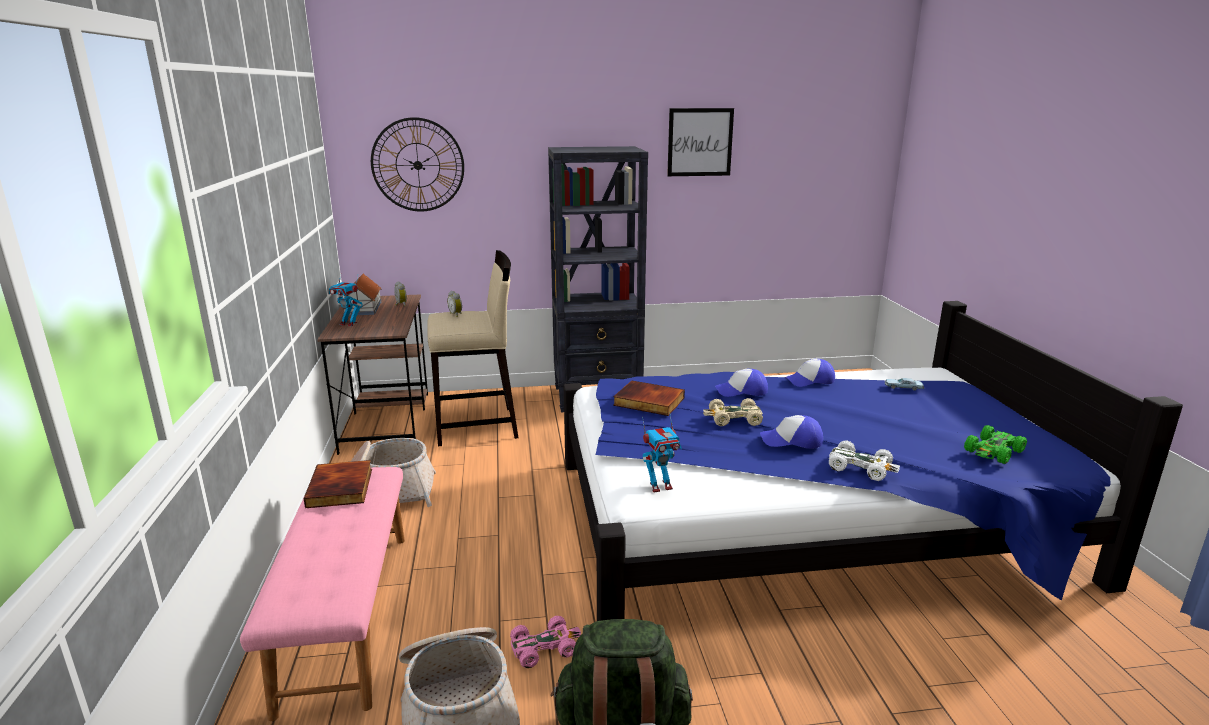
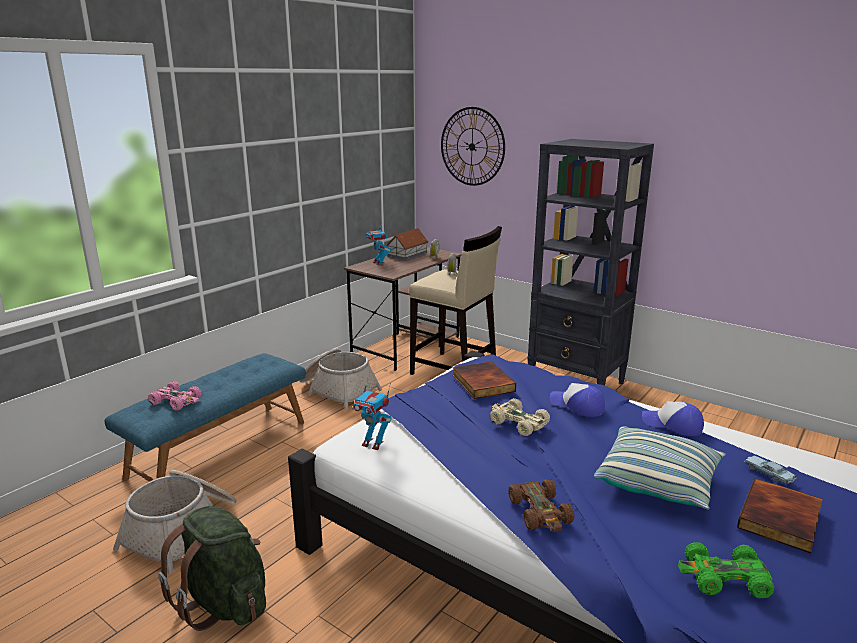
camera: 45 degrees right, 0 degrees up
(341, 488) = (252, 365): book -> book (781, 519)
(345, 615) = (219, 448): pink bench -> blue bench
(544, 647) = (268, 527): pink toy car -> pink toy car (176, 401)
(700, 142) = (732, 144): picture -> none
(791, 441) = (526, 461): cap -> none
(861, 468) = (540, 512): white toy car -> brown toy car
(871, 418) = (658, 482): none -> pillow

